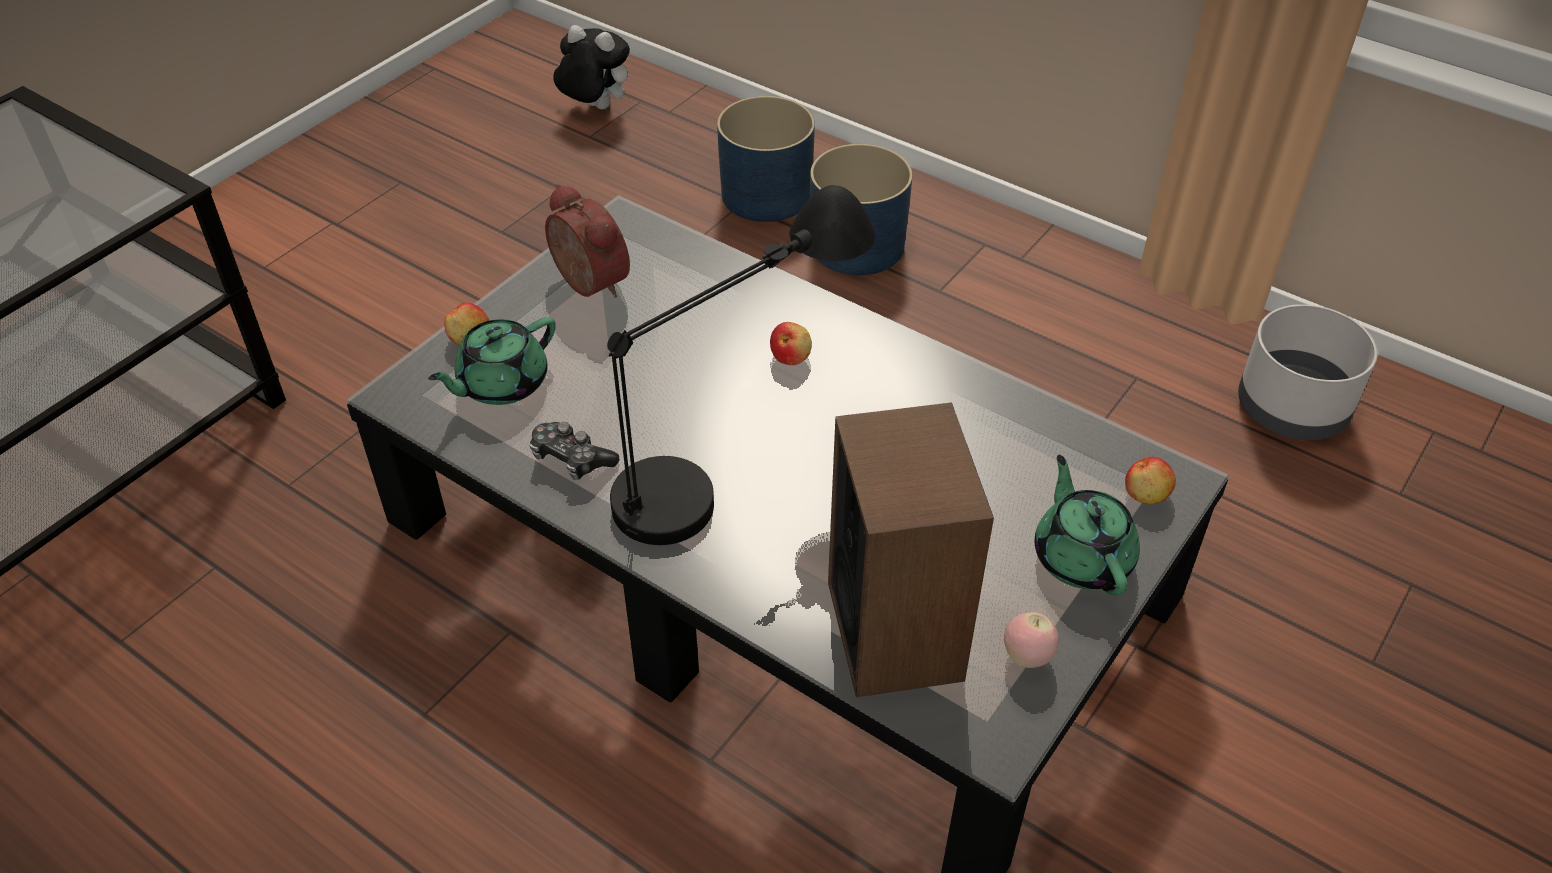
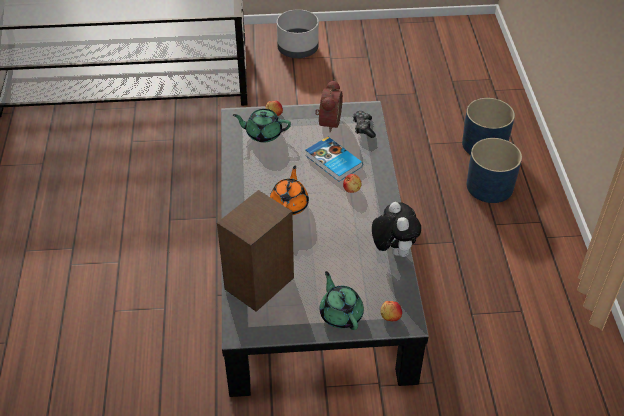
camera: 50 degrees right, 0 degrees up
(571, 459) = (250, 169): game controller -> game controller (363, 128)
(594, 107) = (469, 71): plush toy -> plush toy (393, 250)
(694, 339) = (333, 162): none -> book
(734, 461) = (289, 204): black table lamp -> orange teapot
(1027, 657) = (281, 322): apple -> none
(1082, 556) = (341, 313): green teapot -> green teapot turned 60 degrees counterclockwise
(1290, 407) = (566, 370): grey planter -> grey planter (298, 49)

